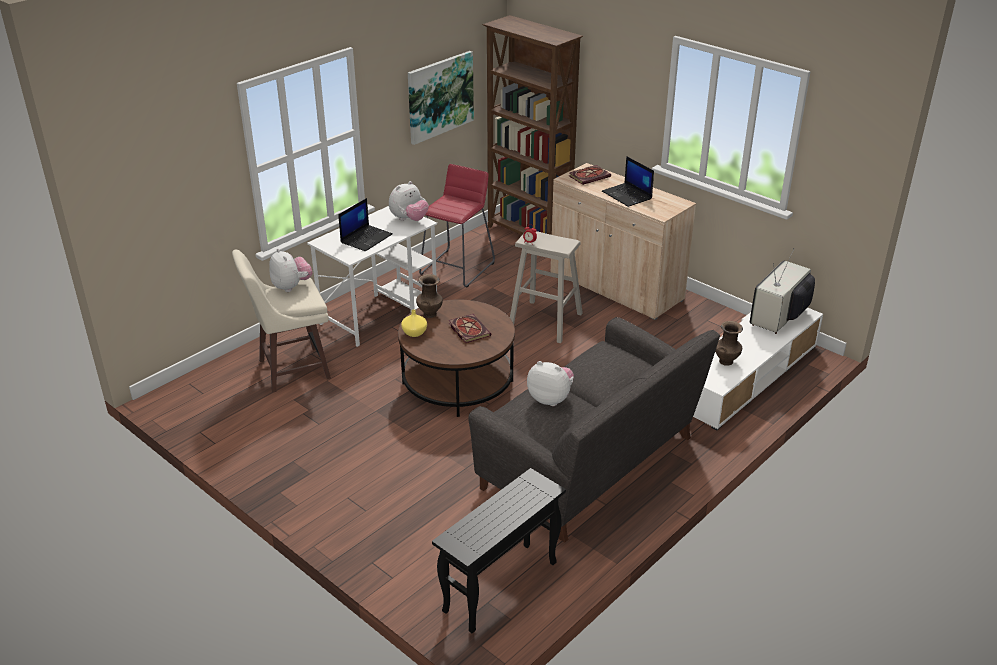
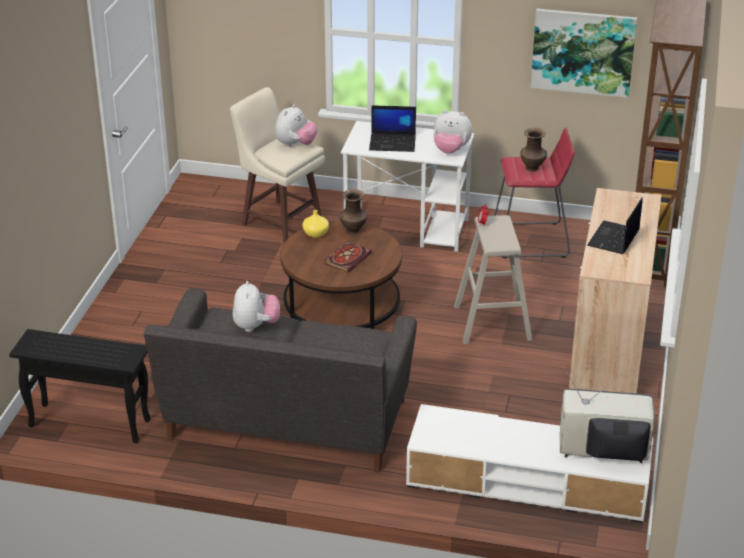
camera: 60 degrees right, 0 degrees up
(589, 176) = (630, 205): book -> none
(726, 361) = (473, 434): brown vase -> brown vase (532, 168)

